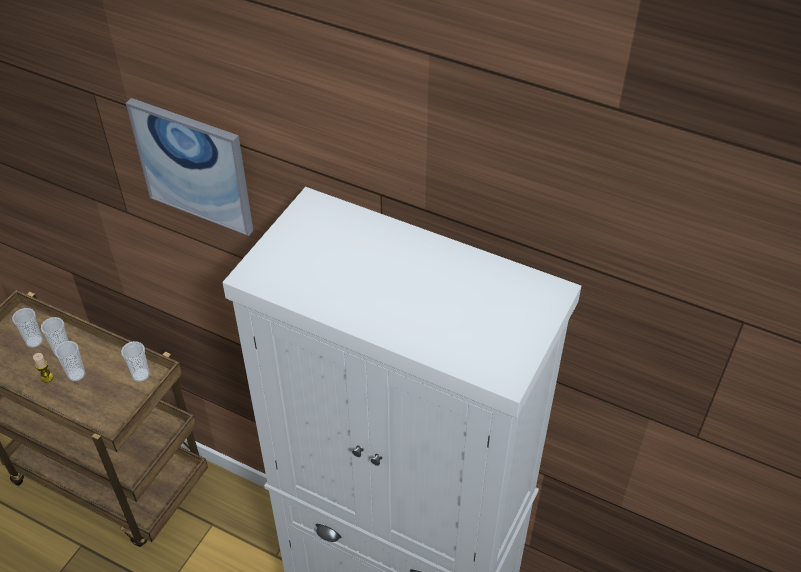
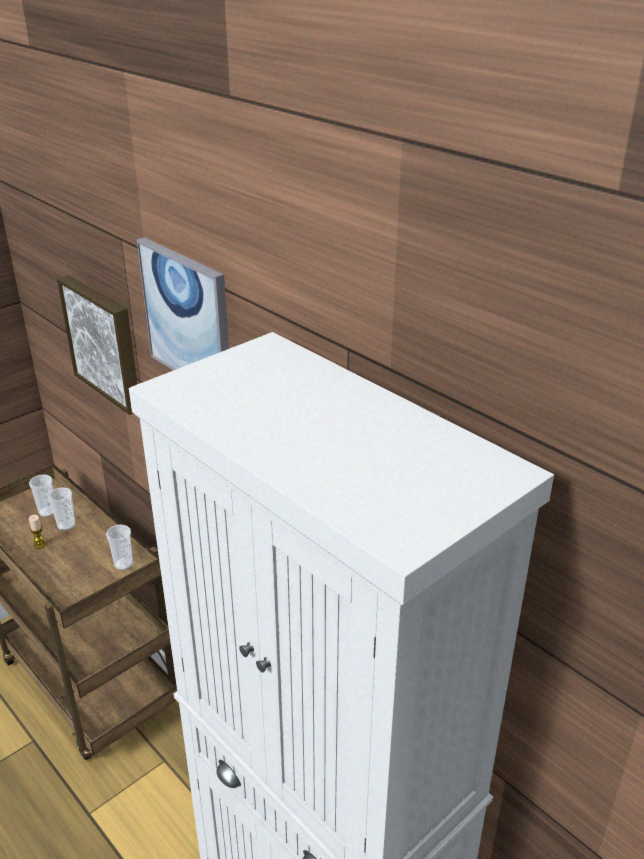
camera: 20 degrees right, 15 degrees down
(76, 374) = (66, 549): cup -> none
(77, 180) = (104, 342): none -> picture

